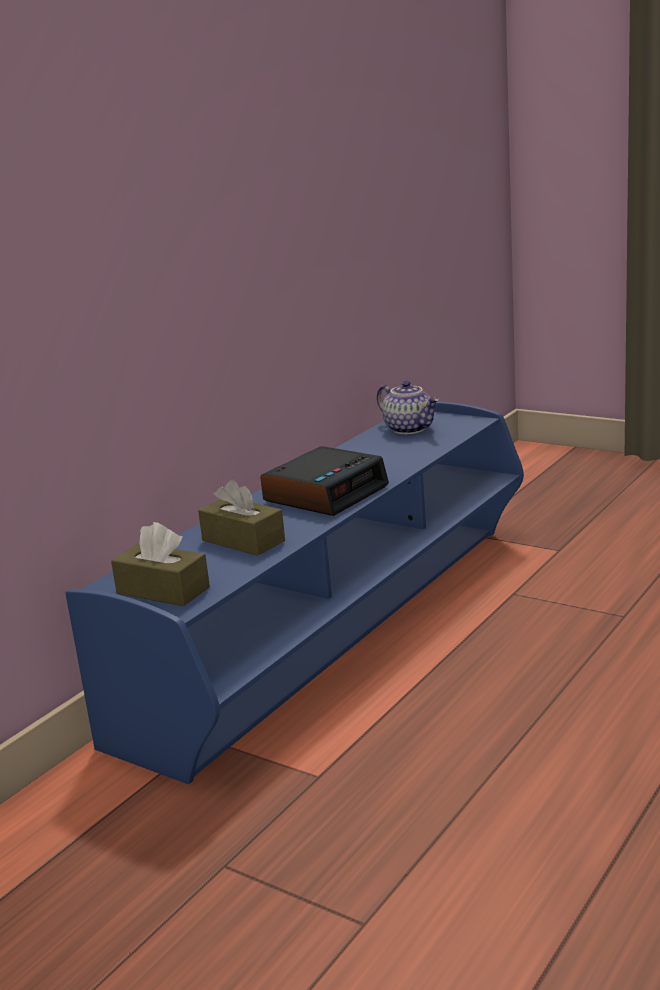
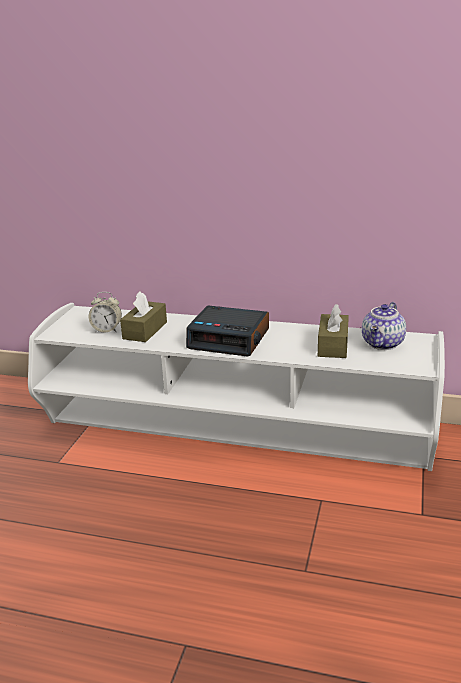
camera: 70 degrees right, 5 degrees up
(163, 590) = (75, 325): brown tissue box -> brown tissue box (333, 345)
(211, 566) = (107, 330): none -> alarm clock
(342, 628) = (234, 432): blue tv stand -> white tv stand

